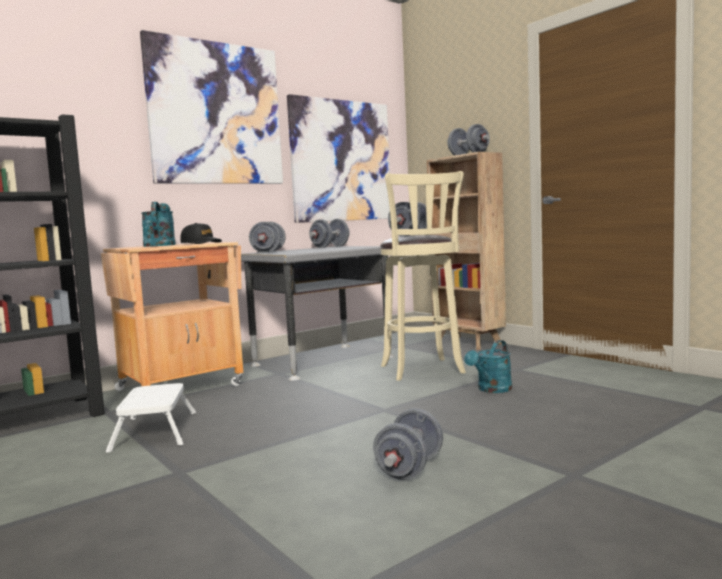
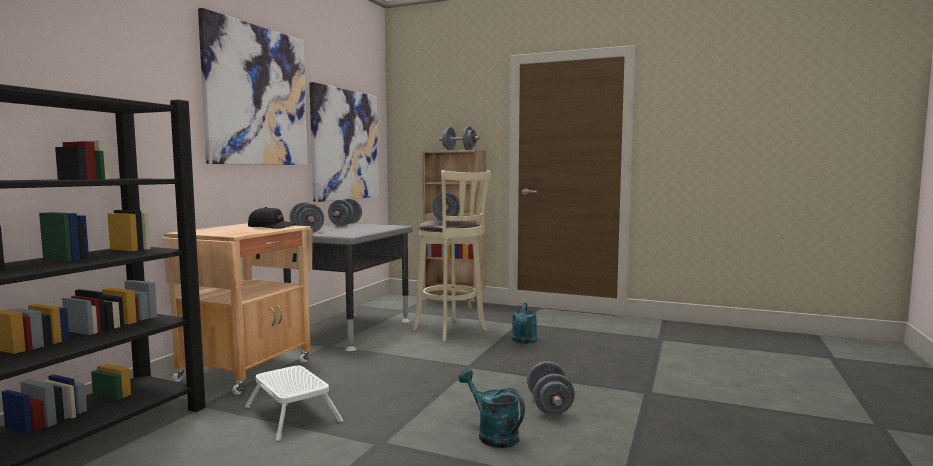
camera: 30 degrees left, 0 degrees up
(160, 245) = (229, 229): turquoise watering can -> turquoise watering can (492, 434)

